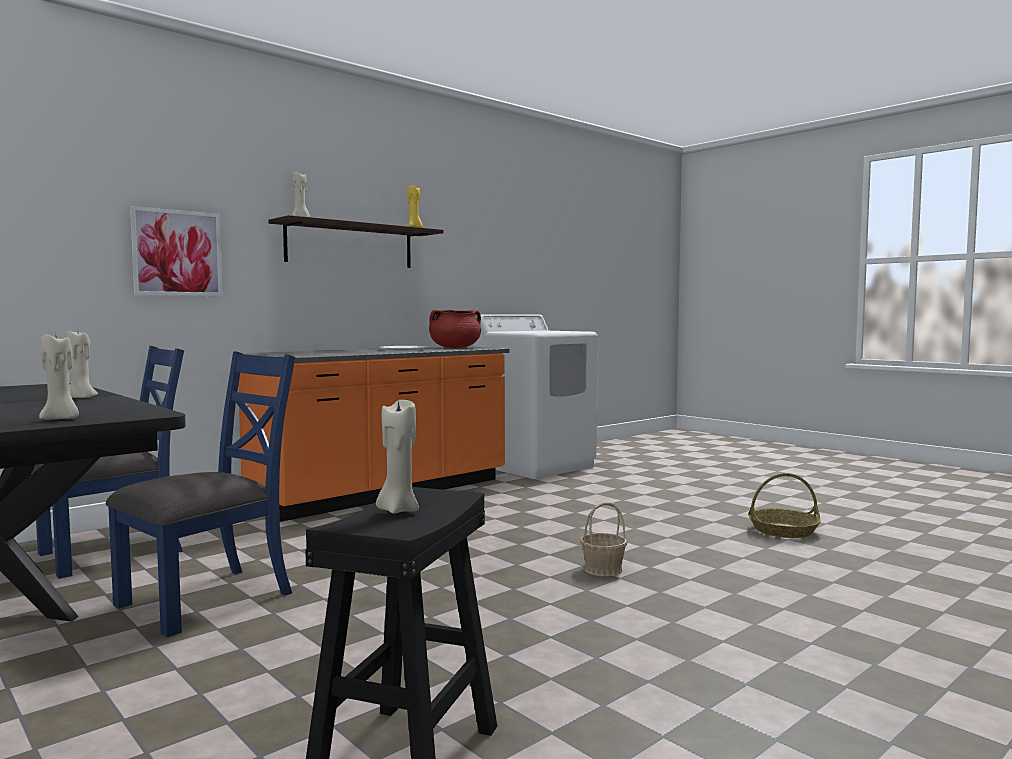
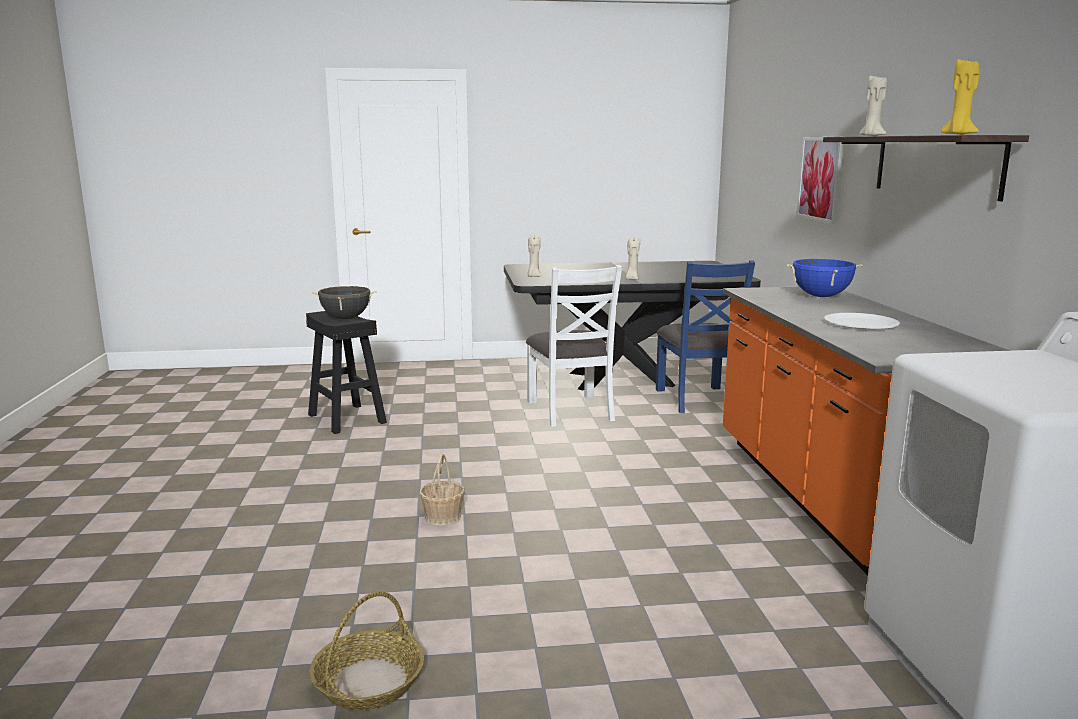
camera: 125 degrees right, 10 degrees up
(208, 599) = (571, 410): blue chair -> white chair
(303, 352) = (821, 296): none -> blue cooking pot
(398, 510) = (346, 318): beige candle -> black cooking pot
(455, 347) = (906, 346): red cooking pot -> none

